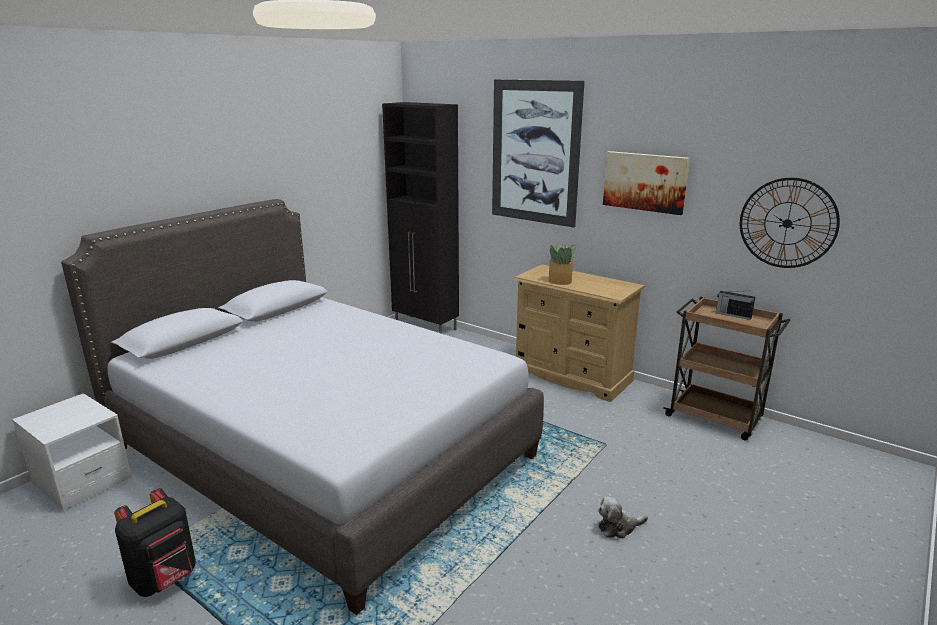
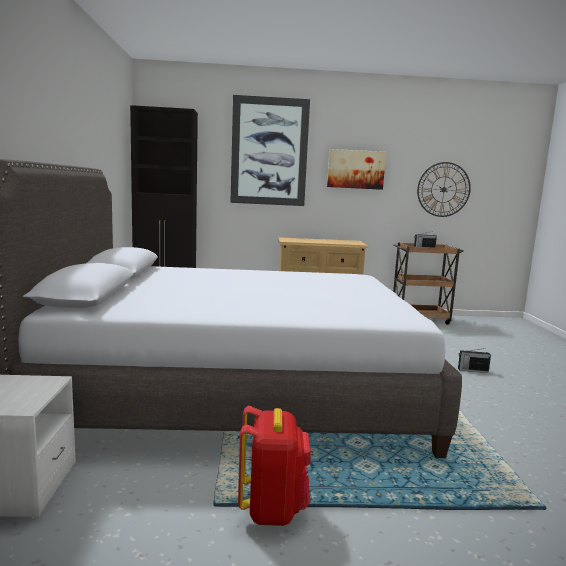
camera: 40 degrees left, 10 degrees down
(165, 579) = (273, 509): black backpack -> red backpack
(560, 281) = (313, 241): potted plant -> none
(618, 527) = (472, 370): plush toy -> radio

